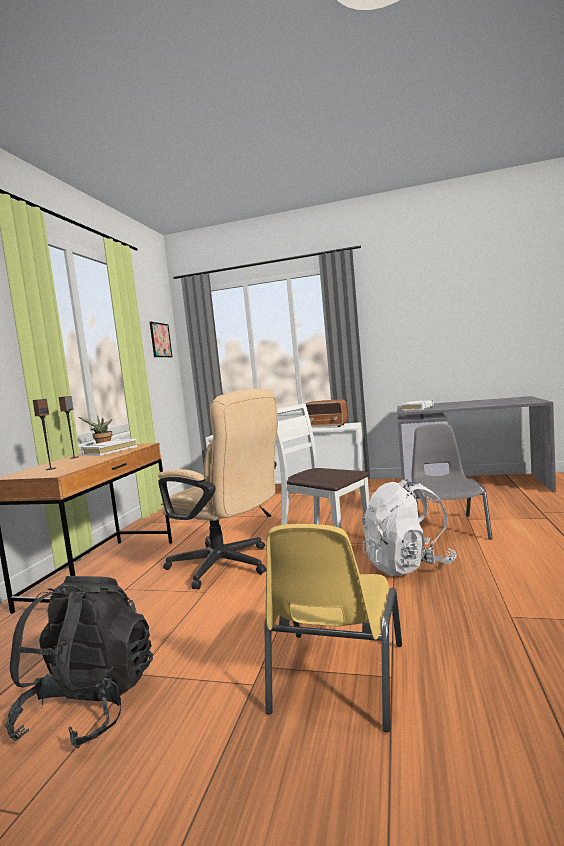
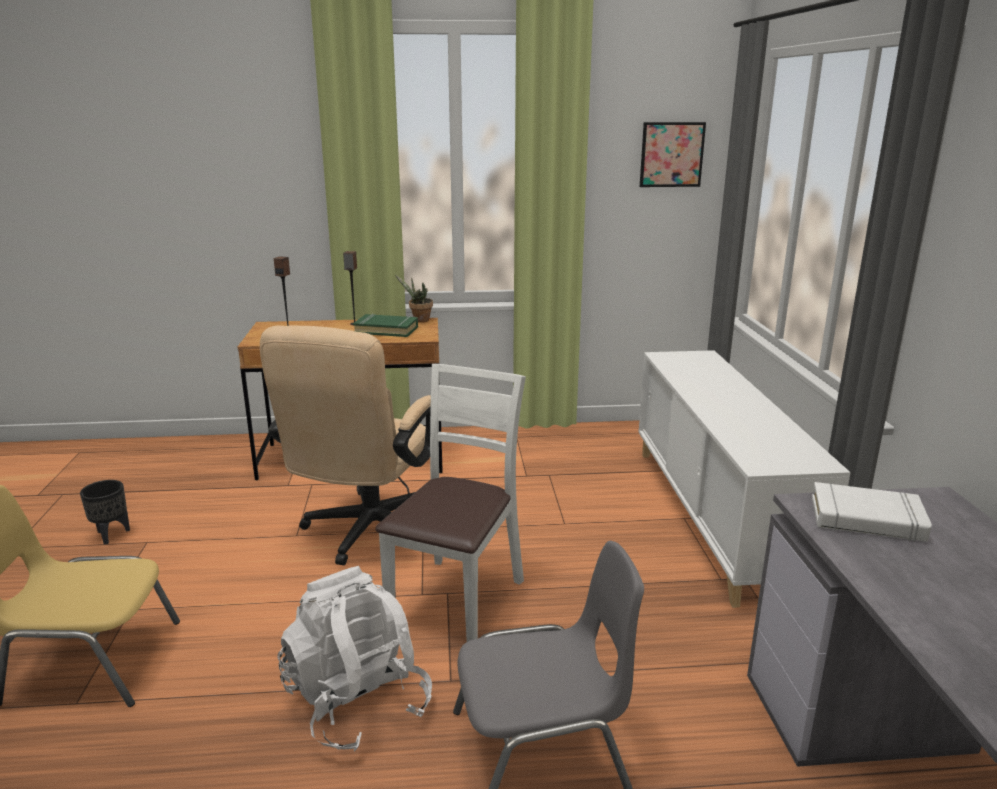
camera: 70 degrees right, 15 degrees up
(90, 705) = (111, 535): black backpack -> black planter
(109, 451) = (386, 330): white book -> green book
(326, 426) = (773, 438): radio -> none

